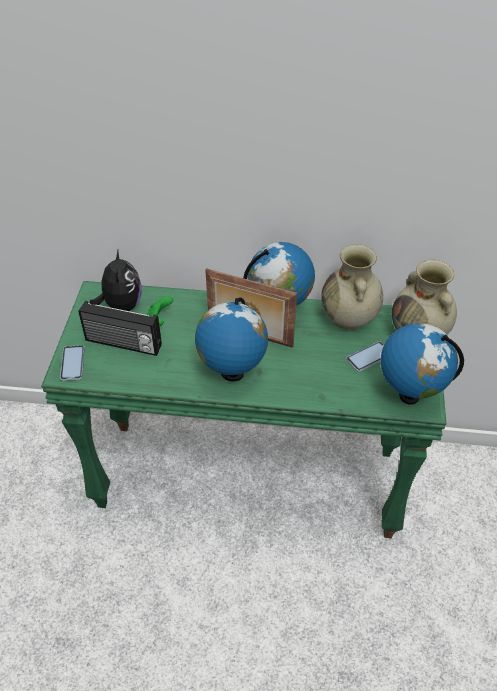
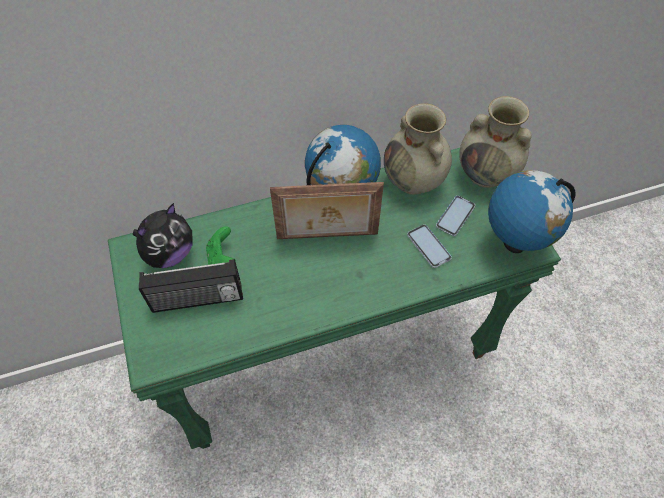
camera: 25 degrees left, 10 degrees up
(72, 363) = (153, 347): phone -> phone (428, 246)
(121, 305) = (169, 254): plush toy -> plush toy turned 75 degrees clockwise
(232, 373) = (333, 288): globe -> none

